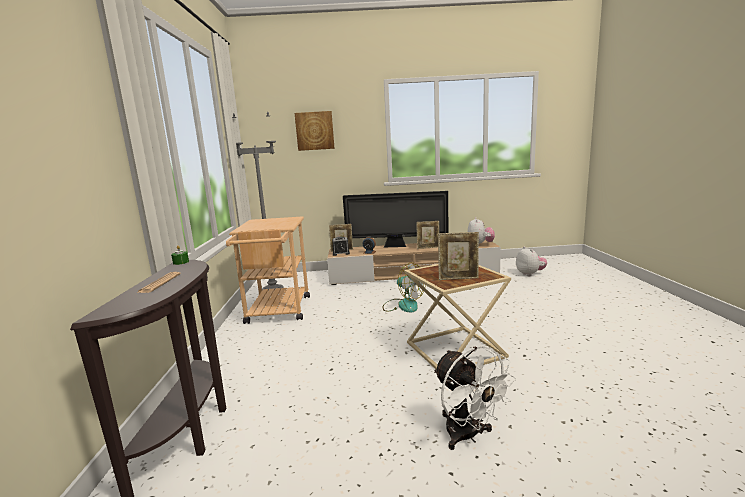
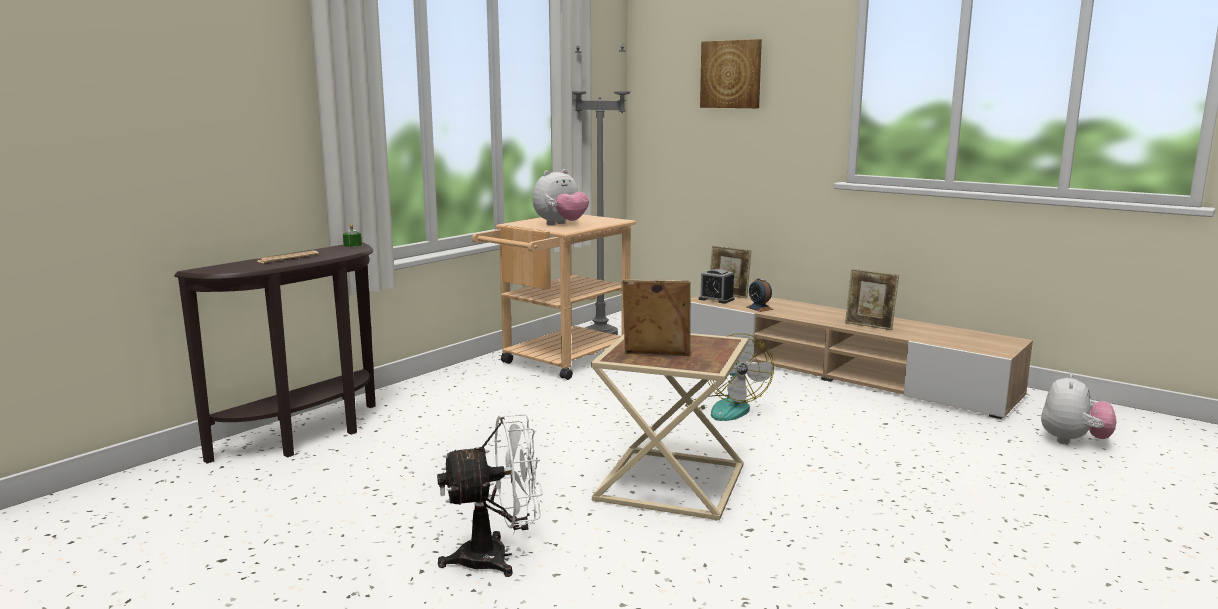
camera: 40 degrees right, 0 degrees up
(396, 246) = (825, 310): television -> none
(458, 278) = (656, 356): picture frame -> picture frame turned 150 degrees clockwise
(468, 436) = (496, 557): white fan -> white fan turned 120 degrees counterclockwise
(480, 245) = (978, 346): plush toy -> plush toy (560, 225)

